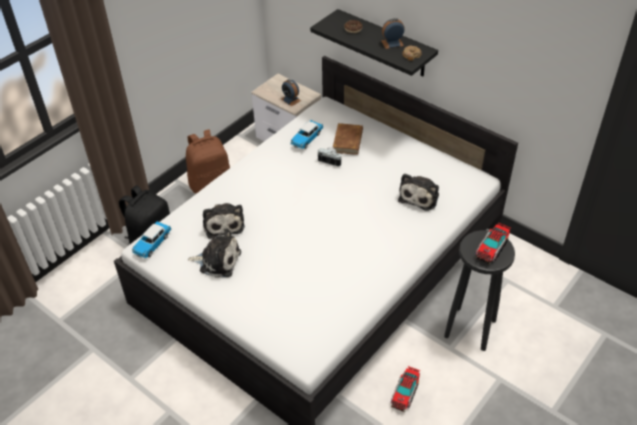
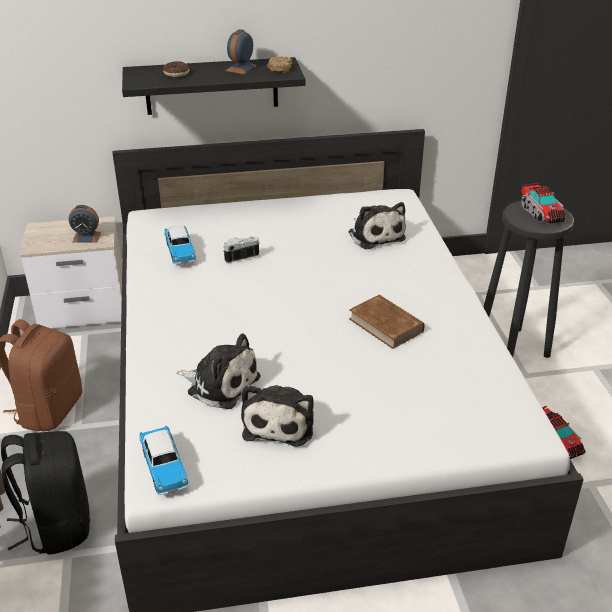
camera: 50 degrees left, 10 degrees down
(217, 261) = (280, 422): plush toy -> plush toy turned 135 degrees clockwise
(348, 141) = (229, 231): brown book -> brown book (386, 325)

